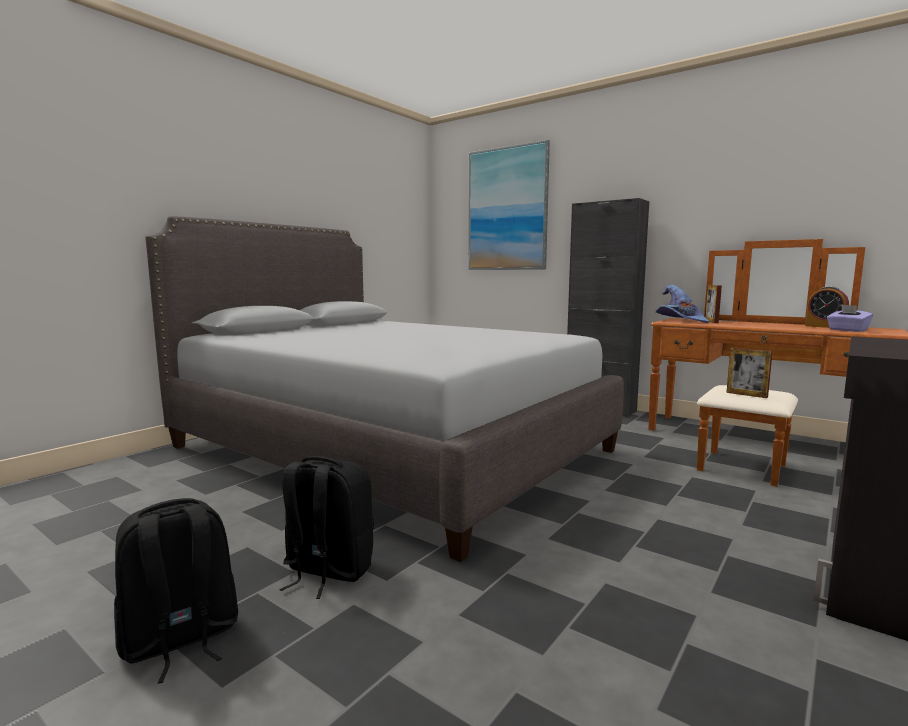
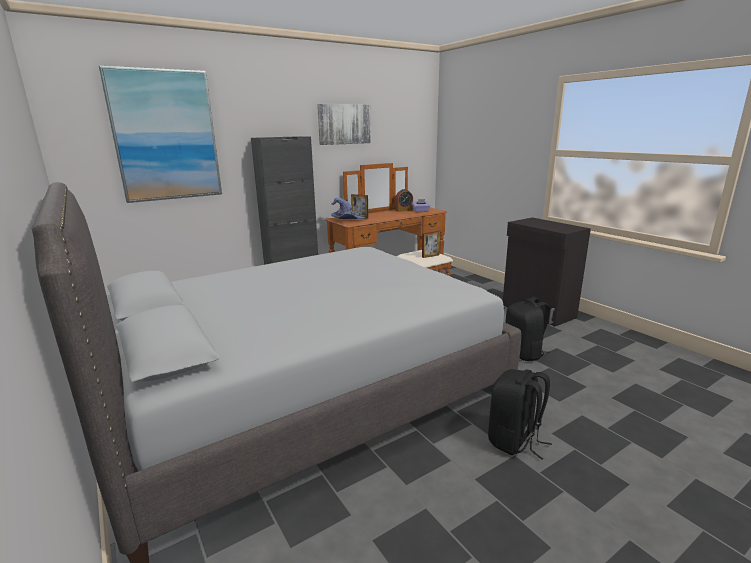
camera: 70 degrees left, 10 degrees up
(180, 640) = (593, 506): black backpack -> black backpack (524, 353)
(727, 179) = (344, 124): none -> picture

